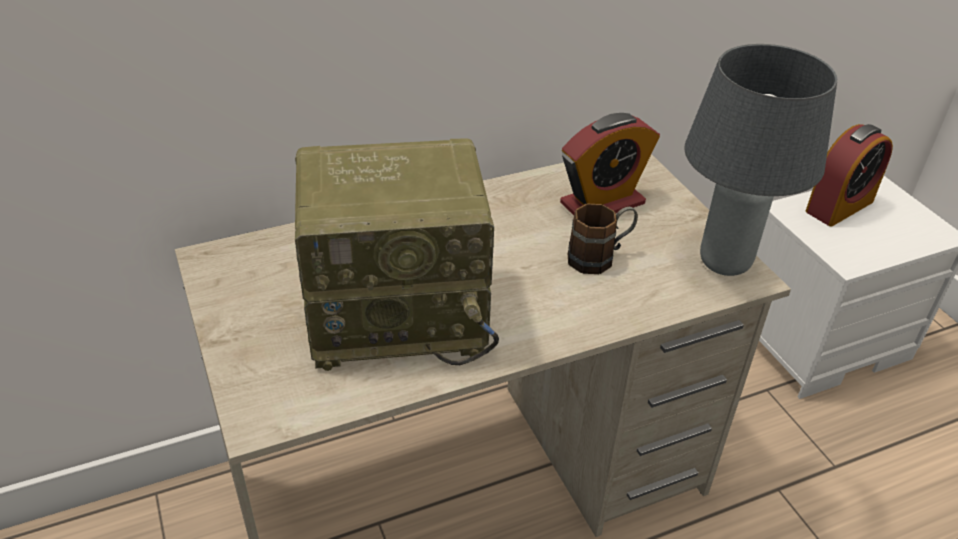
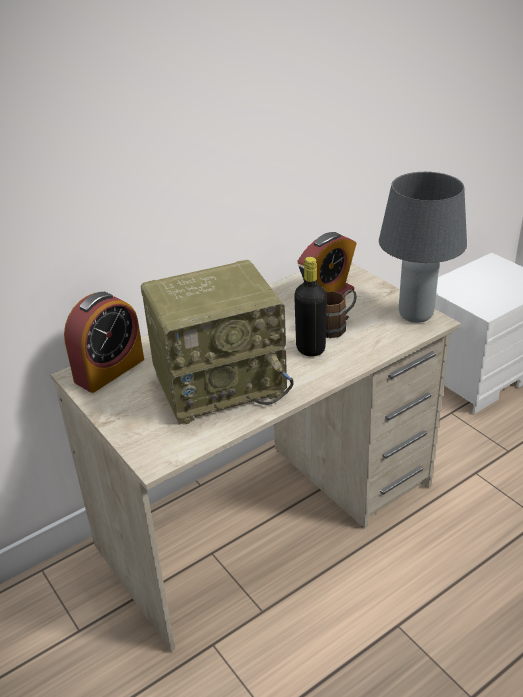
camera: 10 degrees left, 5 degrees down
(549, 285) = (310, 349): none -> black bottle
(839, 206) = (471, 278): alarm clock -> alarm clock (109, 370)

